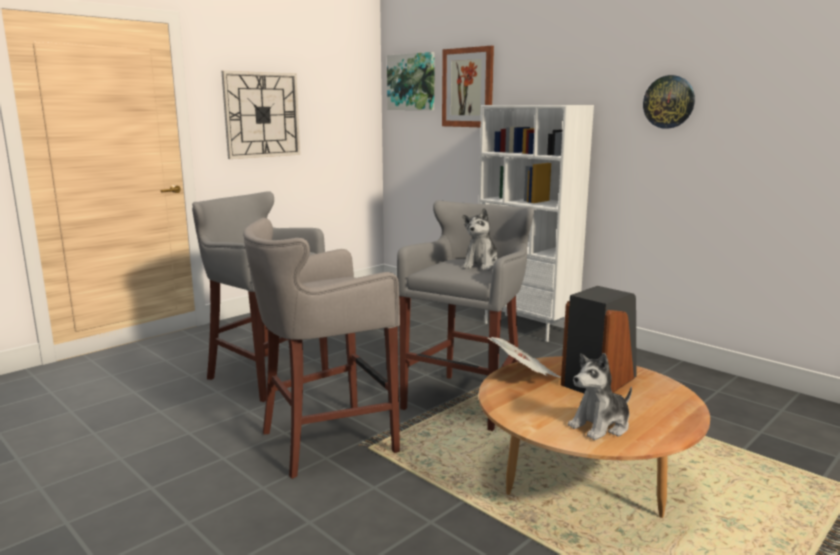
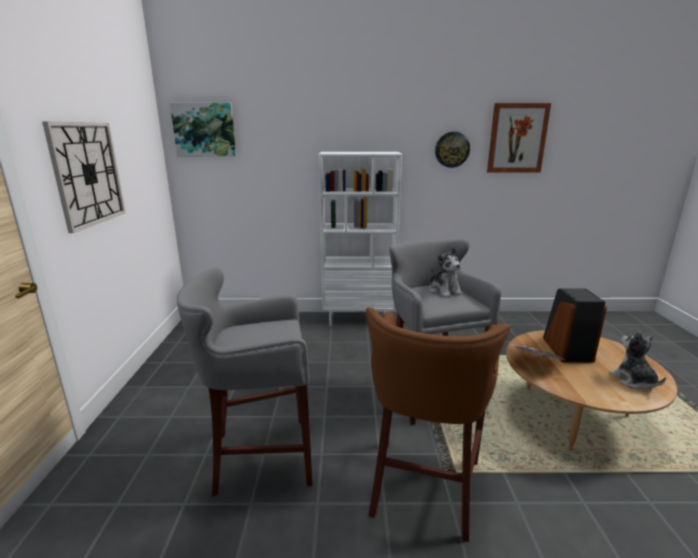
camera: 45 degrees left, 5 degrees up
(324, 441) = (423, 489): grey stool -> brown stool
(468, 87) = (274, 136): picture -> picture (517, 138)
(600, 426) = (633, 381): plush toy -> plush toy turned 150 degrees clockwise

